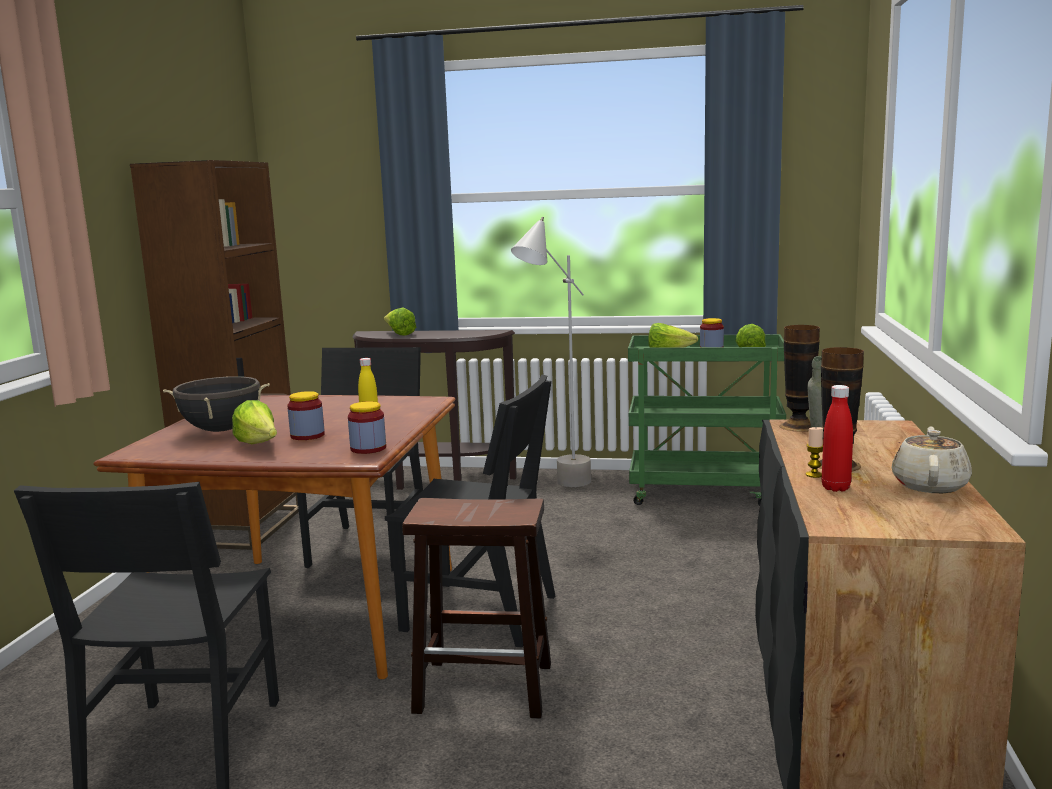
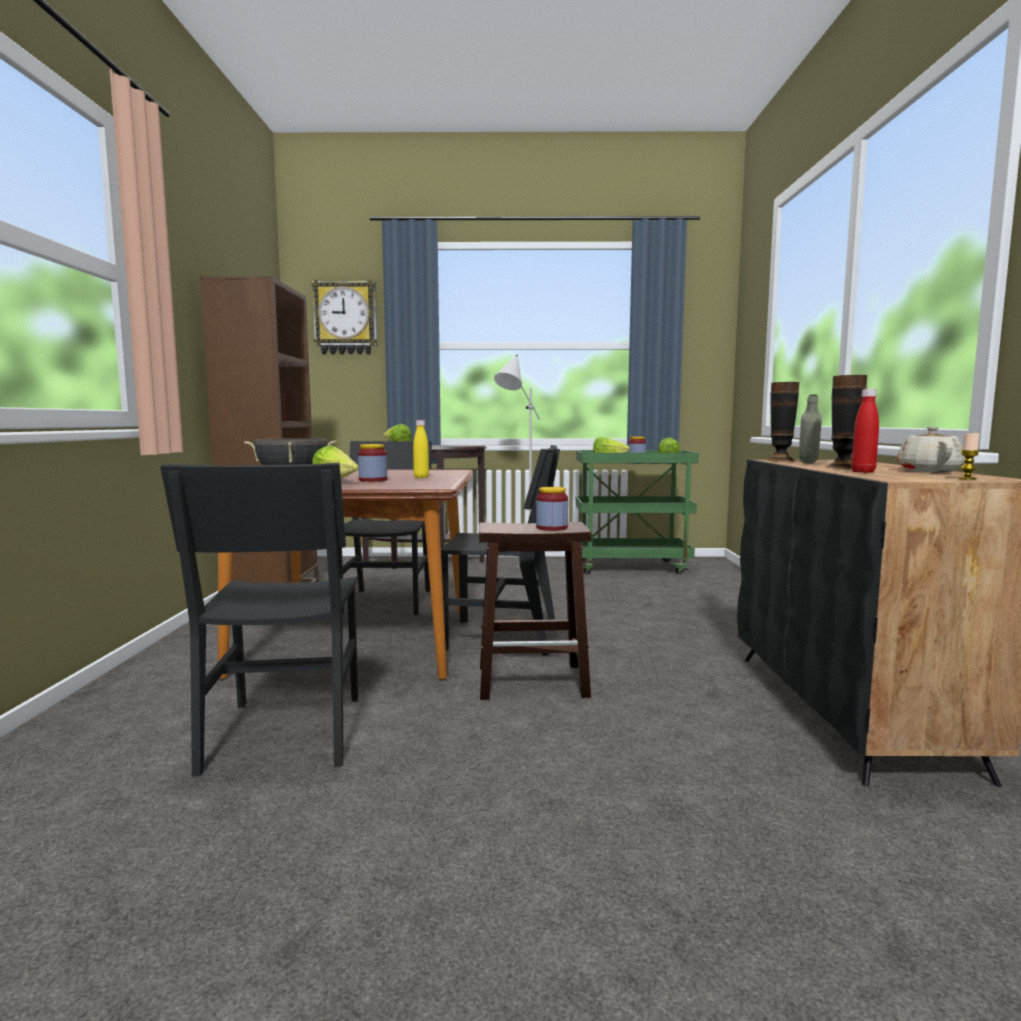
camera: 10 degrees left, 5 degrees down
(336, 167) = (346, 318): none -> wall clock
(368, 448) = (434, 483): jar -> jar (551, 528)
(814, 475) = (835, 469): candle -> candle (967, 478)

